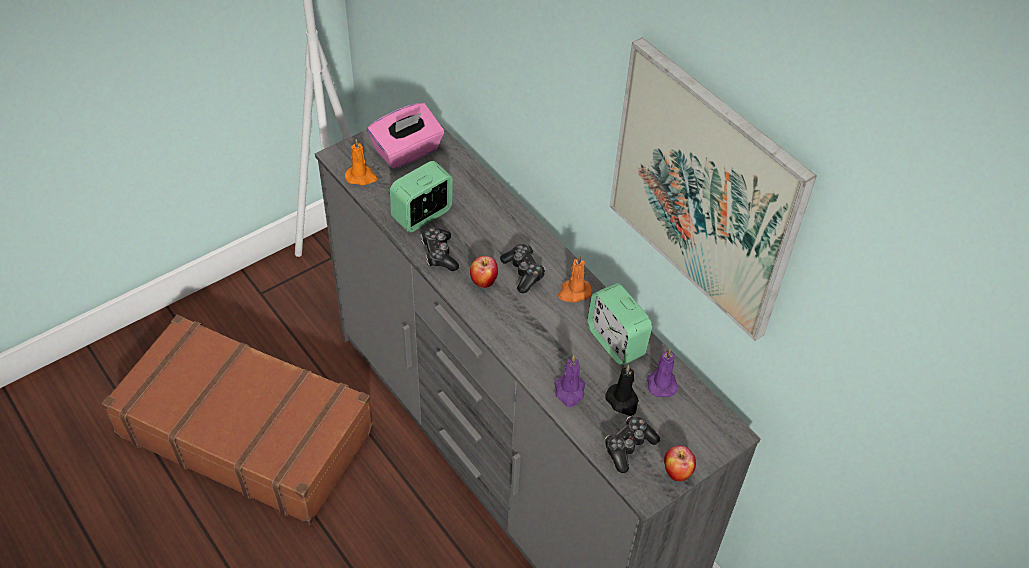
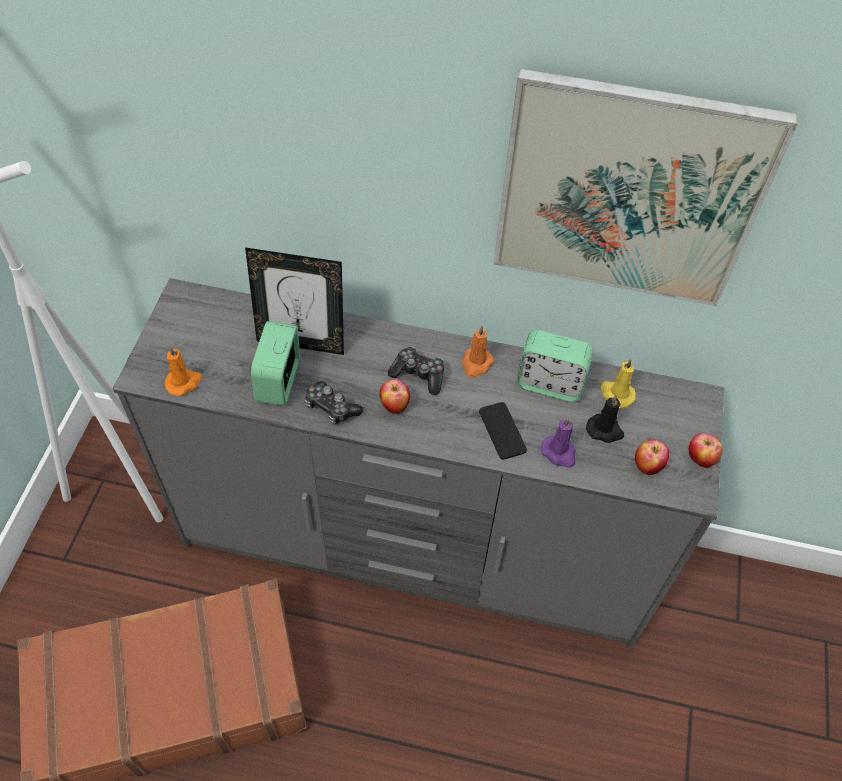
camera: 40 degrees left, 5 degrees up
(407, 151) = (204, 330): pink tissue box -> none
(464, 199) = (302, 342): none -> picture frame
(543, 348) = (502, 431): none -> phone
(628, 447) = (647, 466): game controller -> apple
(661, 383) = (616, 394): purple candle -> yellow candle

